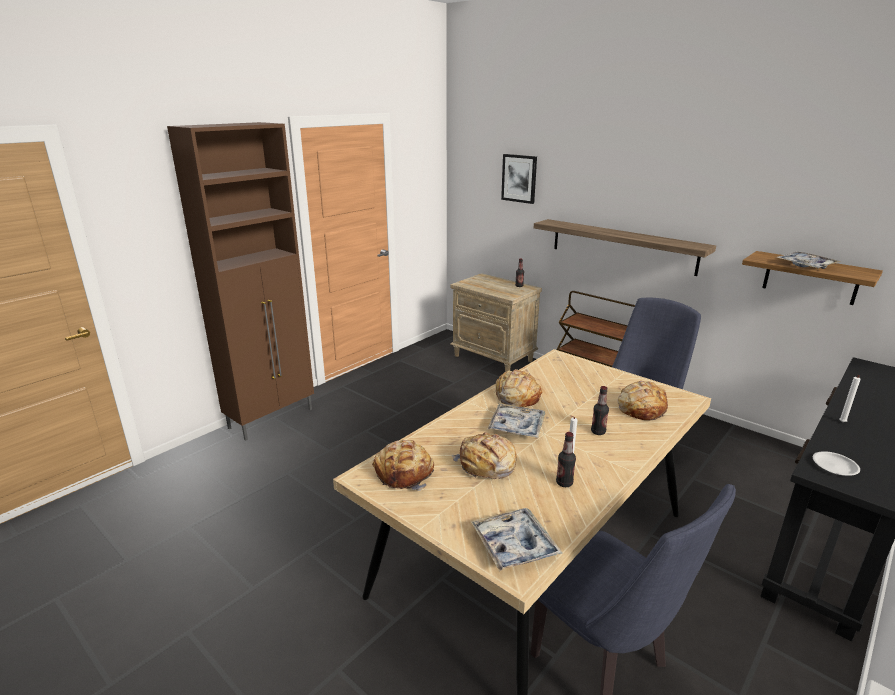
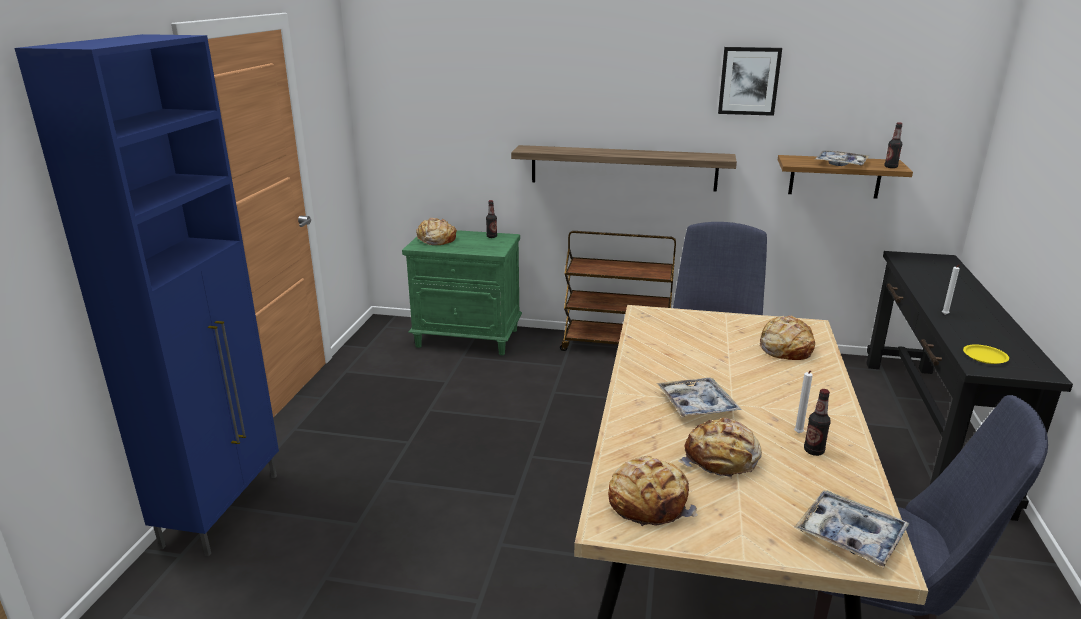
camera: 30 degrees left, 0 degrees up
(272, 418) = (224, 508): brown cabinet -> blue cabinet
(494, 358) = (468, 338): beige nightstand -> green nightstand
(516, 396) = (656, 370): bread -> bread (436, 239)
(519, 178) = (471, 95): picture -> picture (749, 81)
(598, 432) = (778, 385): bottle -> bottle (890, 167)
(834, 466) = (984, 357): white plate -> yellow plate

